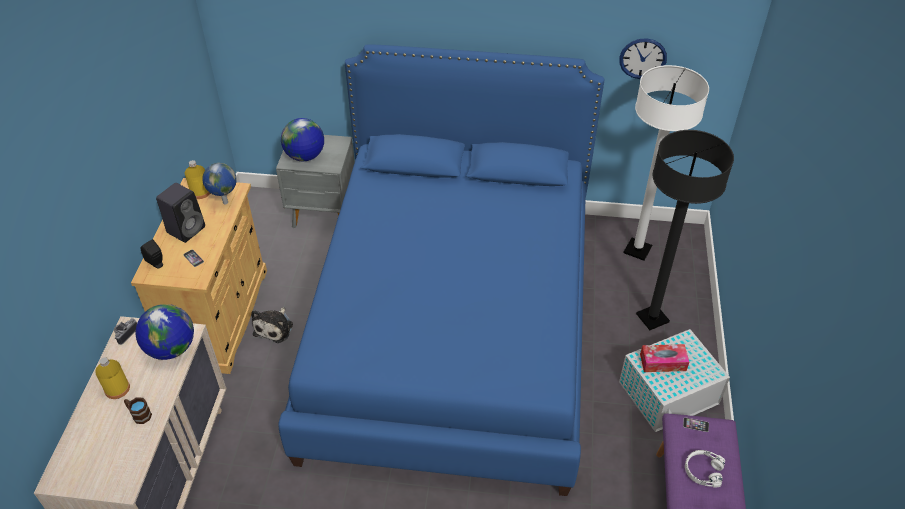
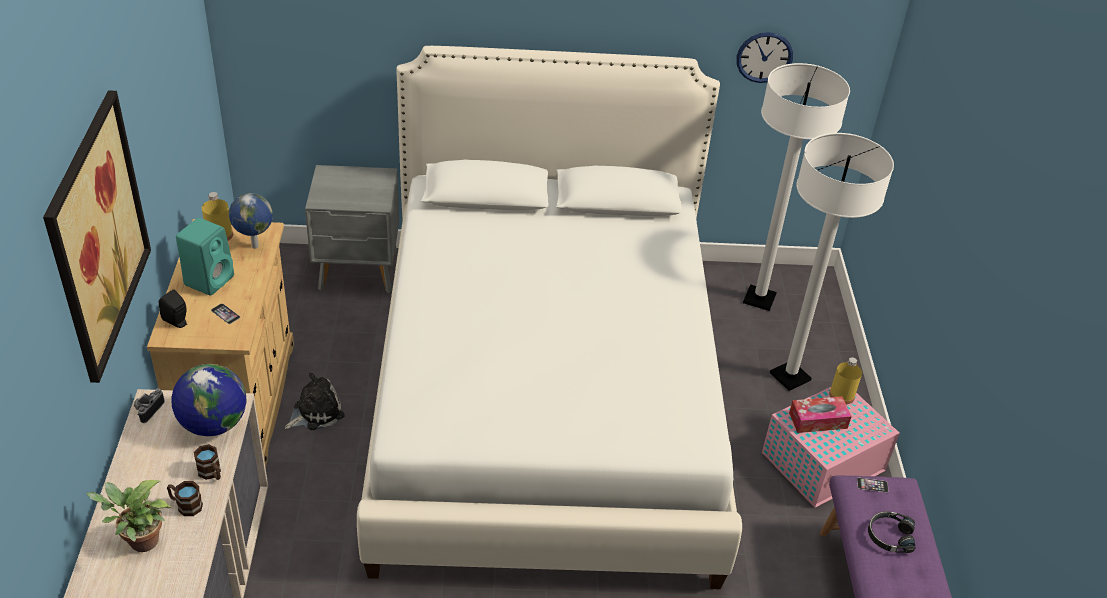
camera: 10 degrees left, 5 degrees down
(72, 206) = (97, 235): none -> picture
(100, 443) = (140, 542): none -> potted plant
(117, 388) = (150, 476): yellow bottle -> yellow bottle (841, 395)
(163, 389) = (211, 473): none -> brown mug
(187, 229) = (210, 279): black speaker -> turquoise speaker
(275, 327) = (315, 412): plush toy -> plush toy turned 135 degrees counterclockwise
(305, 156) = (340, 193): globe -> none
(453, 327) = (546, 400): blue bed -> white bed
(652, 318) = (790, 377): black floor lamp -> white floor lamp
(670, 393) = (824, 461): white storage box -> pink storage box
(702, 470) = (889, 536): white headphones -> black headphones

